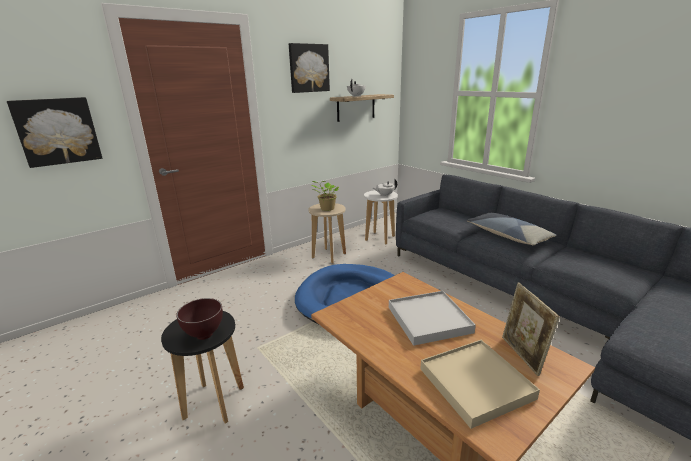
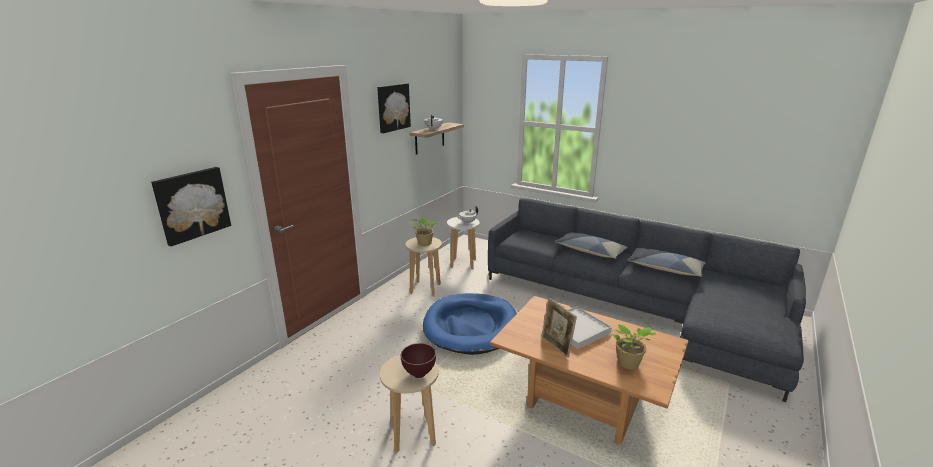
camera: 20 degrees left, 0 degrees up
(214, 403) = (413, 434): black stool -> beige stool
(475, 383) = (628, 364): beige tray -> potted plant
(522, 355) = (646, 341): picture frame -> picture frame (556, 346)
(602, 266) = (665, 268): none -> pillow

